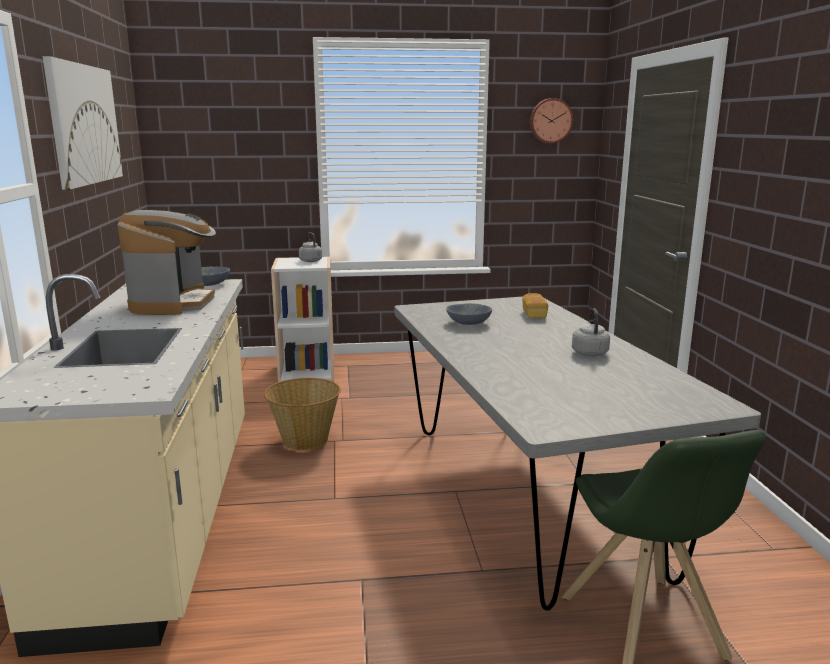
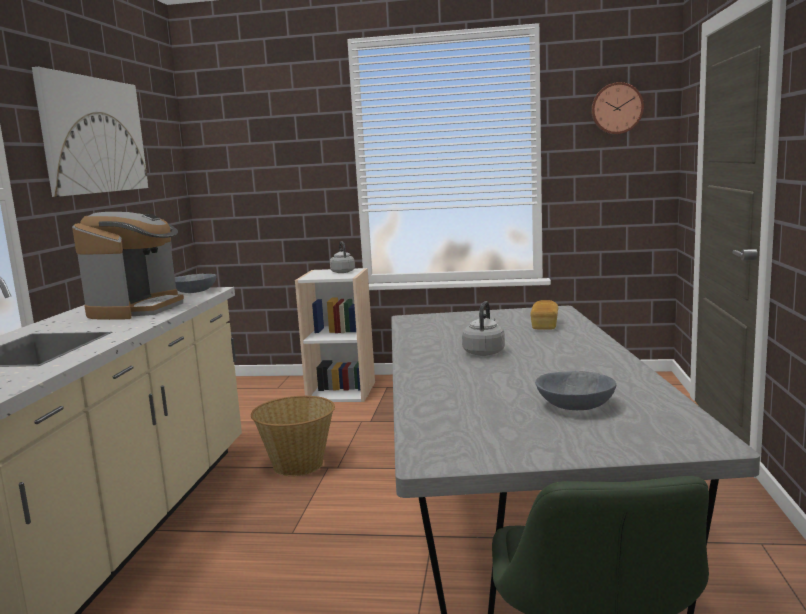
camera: 15 degrees right, 5 degrees down
(468, 323) = (457, 334): grey bowl -> grey bowl (574, 406)
(589, 352) = (576, 369): grey kettle -> grey kettle (484, 352)

